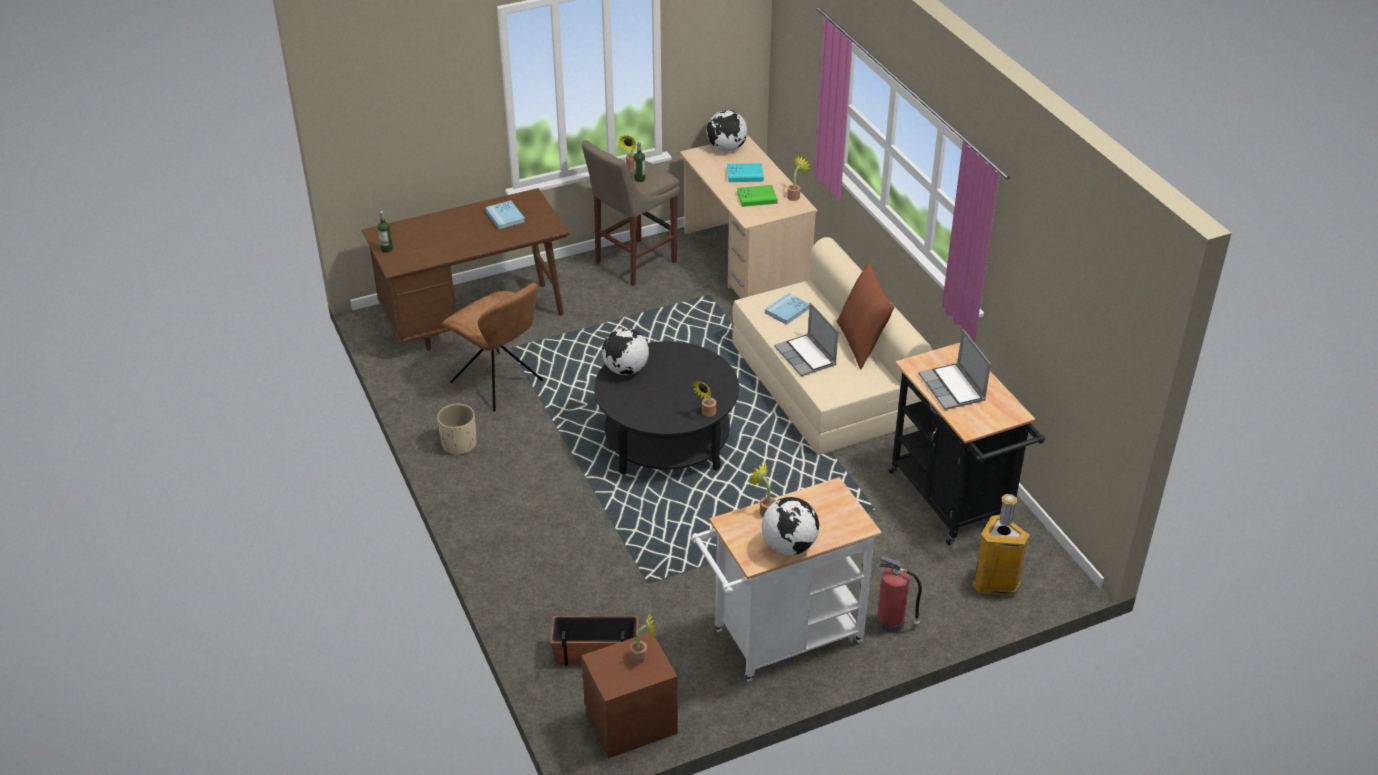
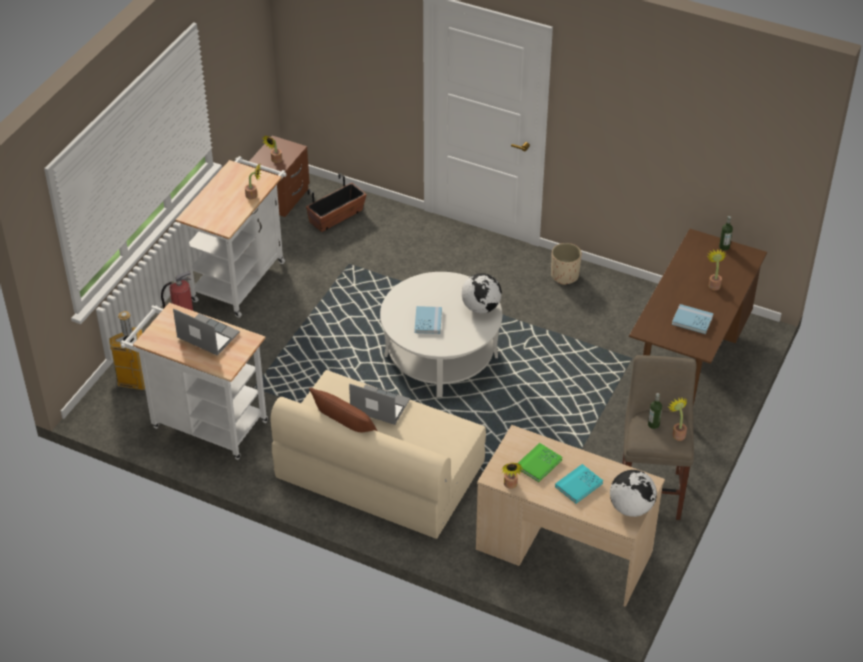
camera: 140 degrees right, 5 degrees up
(499, 383) = (600, 328): brown chair -> none
(667, 440) = (440, 355): black coffee table -> white coffee table
(707, 413) = (391, 308): potted plant -> potted plant (714, 284)
(787, 310) = (435, 440): blue book -> blue book (428, 321)
(789, 546) = (221, 185): globe -> none
(954, 503) = (203, 422): black cart -> white cart

